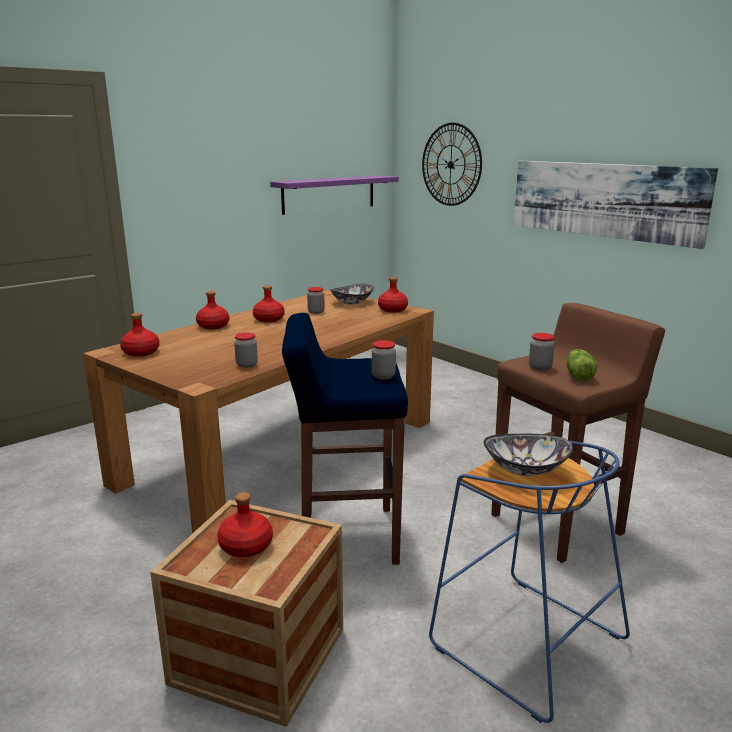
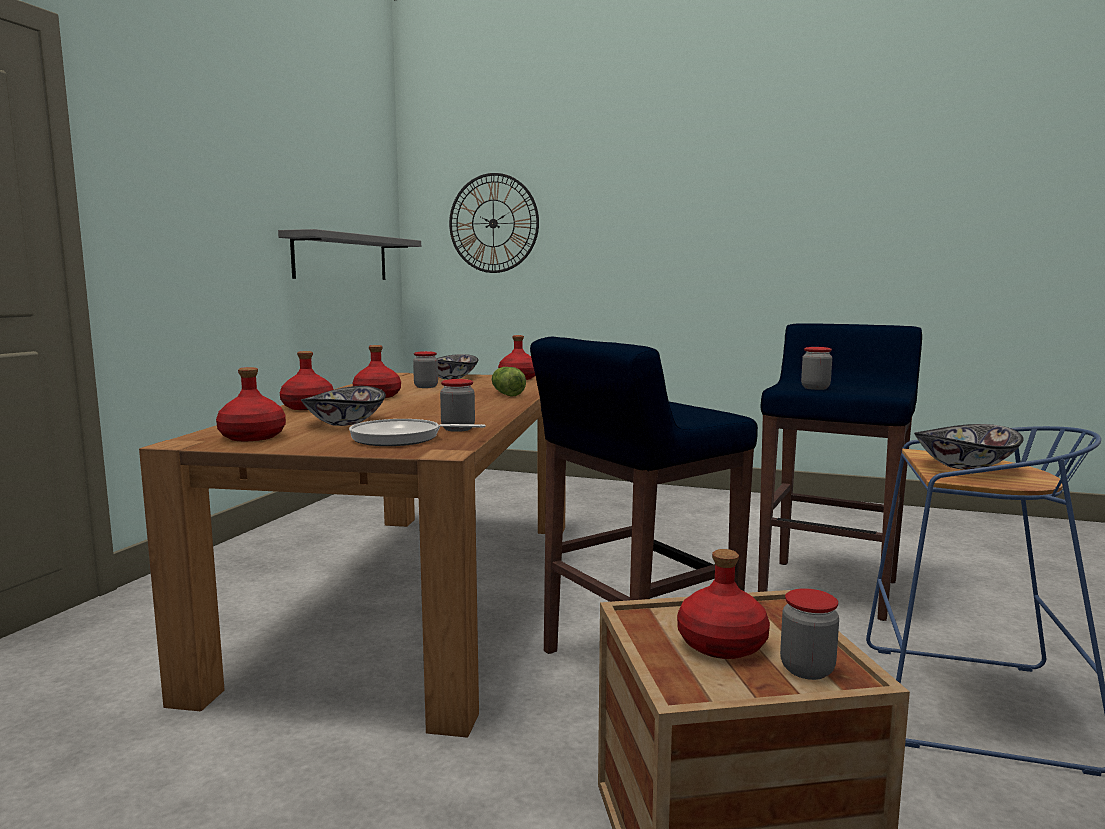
camera: 30 degrees left, 10 degrees down
(202, 368) = (401, 438): none -> frying pan
(203, 346) = (344, 422): none -> bowl
(329, 194) = (341, 257): purple shelf -> grey shelf
(383, 376) = (687, 407): jar -> jar (807, 669)
(558, 524) = (829, 588): brown stool -> blue stool
(578, 375) = (863, 388): lettuce -> lettuce (506, 394)
(603, 200) = (703, 247): picture -> none

